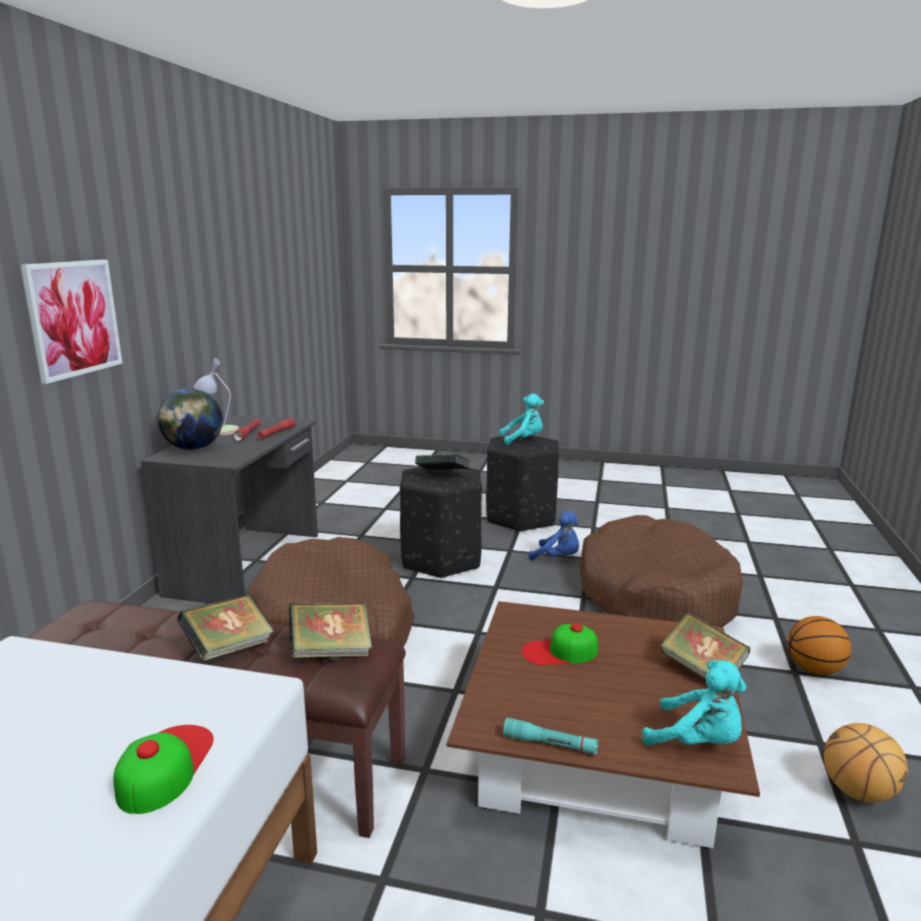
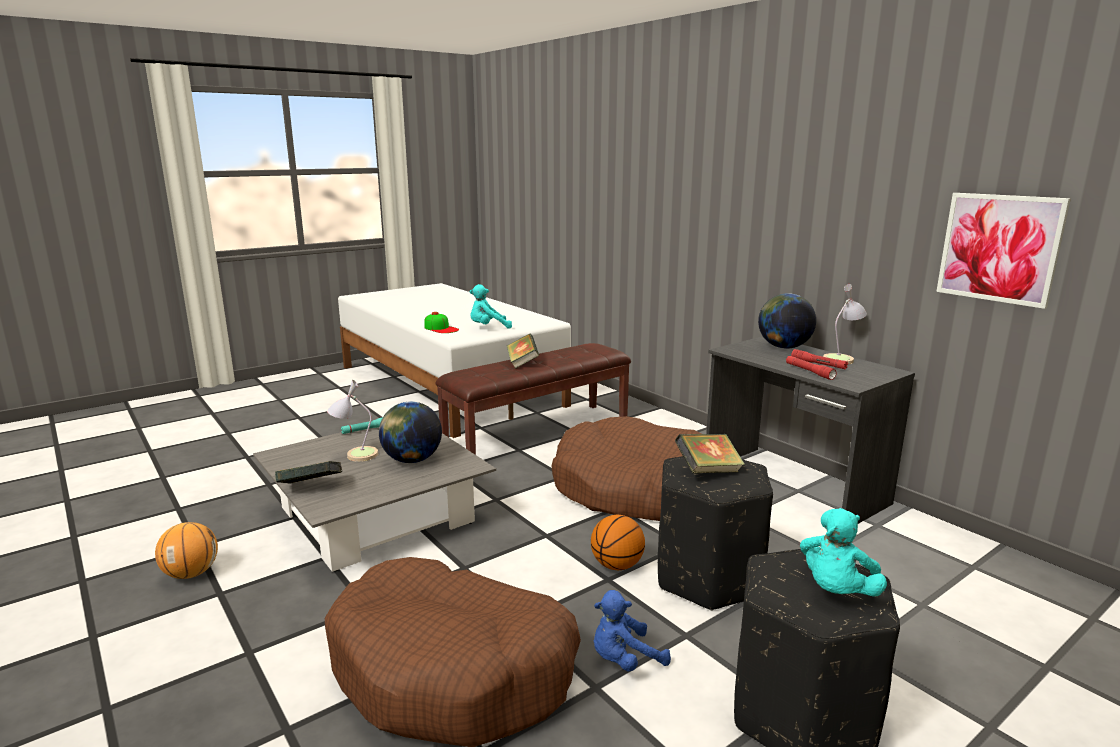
camera: 130 degrees right, 0 degrees up
(73, 318) = (746, 212): picture -> picture (999, 248)
(331, 652) = (482, 375): book -> none
(559, 652) = (412, 460): cap -> globe
(598, 749) = (376, 516): brown coffee table -> grey coffee table
(614, 696) = (355, 455): none -> table lamp
(698, 742) = (294, 457): turquoise plush toy -> turquoise plush toy (488, 328)
(814, 670) = (226, 667): basketball -> basketball (616, 565)

